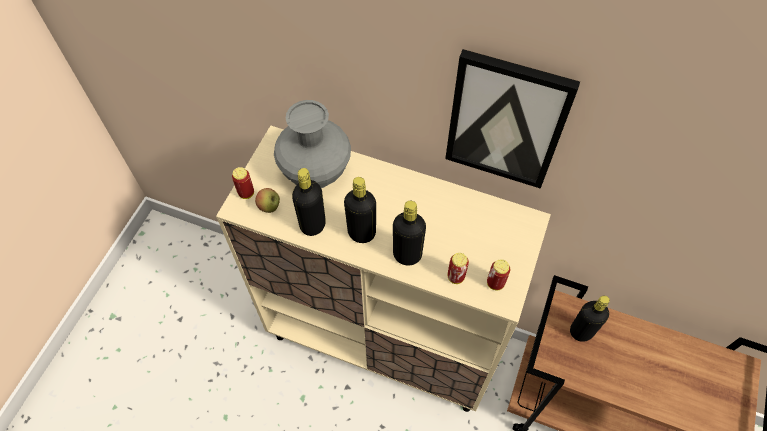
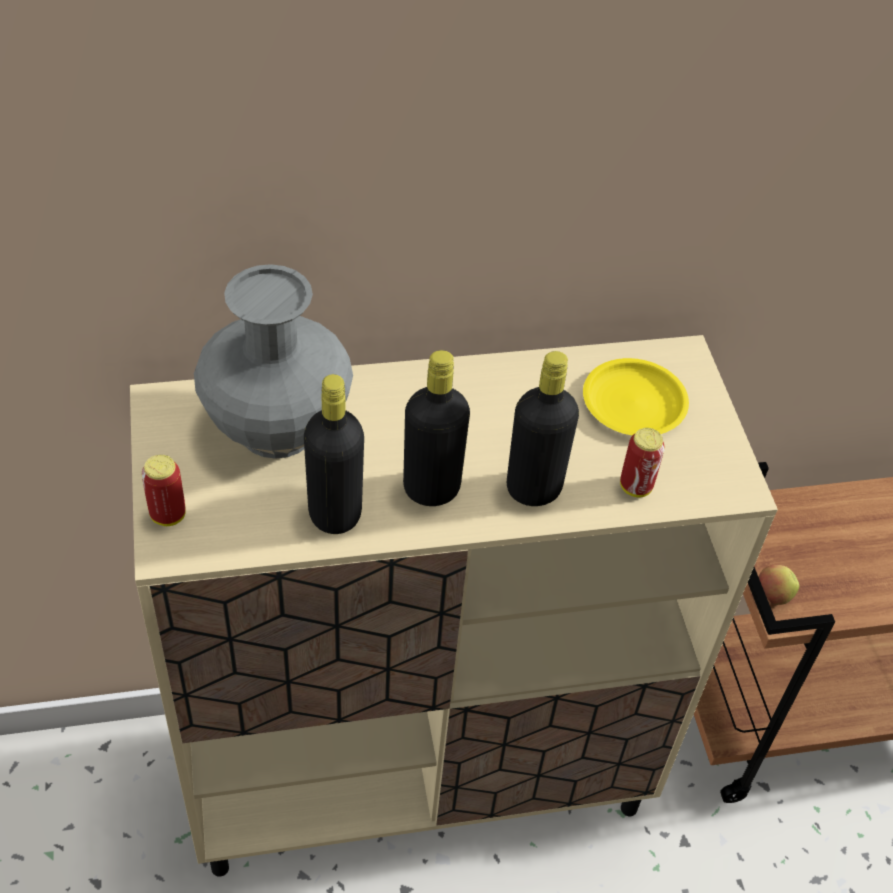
camera: 35 degrees left, 10 degrees down
(269, 207) = (231, 518): apple -> apple (772, 596)
(486, 234) = (633, 404): none -> yellow plate
(495, 283) = (701, 468): can -> none
(506, 121) = (612, 177): picture -> none
(581, 331) = (794, 539): black bottle -> none

